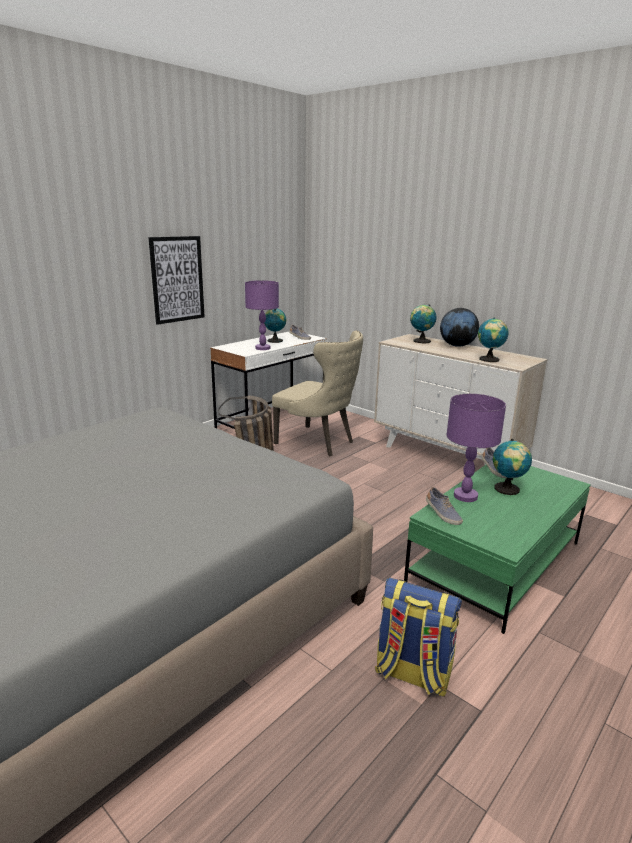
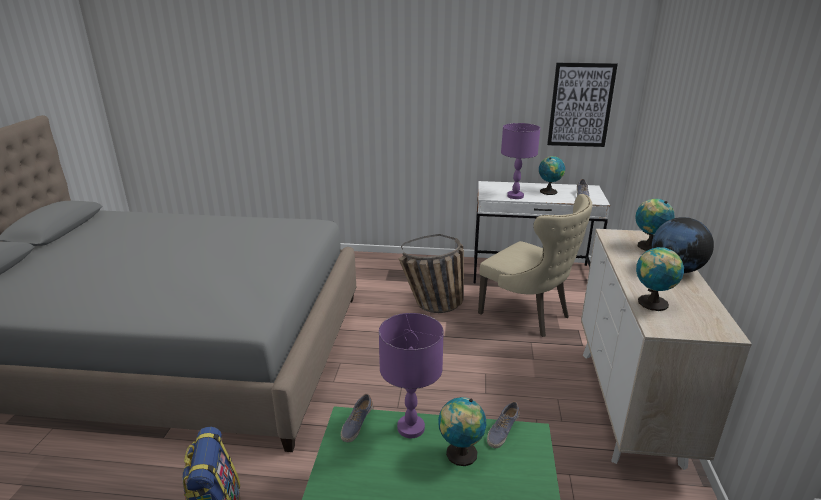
camera: 55 degrees right, 5 degrees up
(177, 279) = (451, 110): picture -> picture (580, 105)
(318, 442) = (528, 314): beige chair -> beige chair turned 45 degrees counterclockwise

